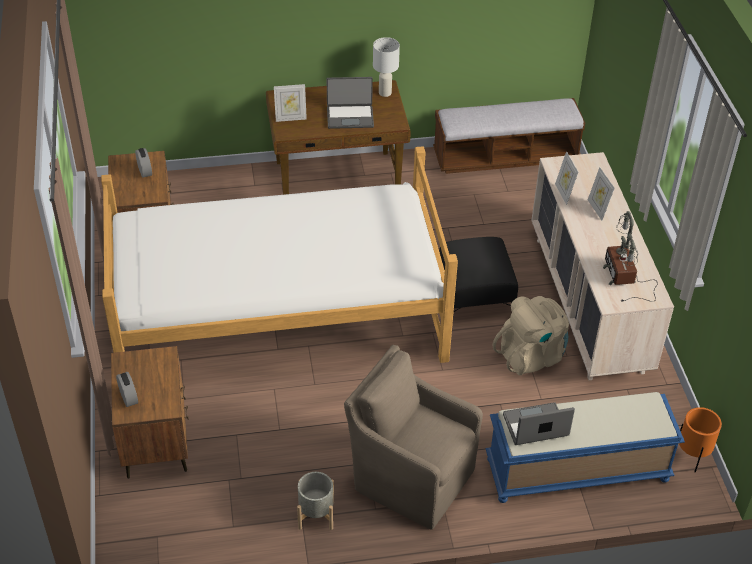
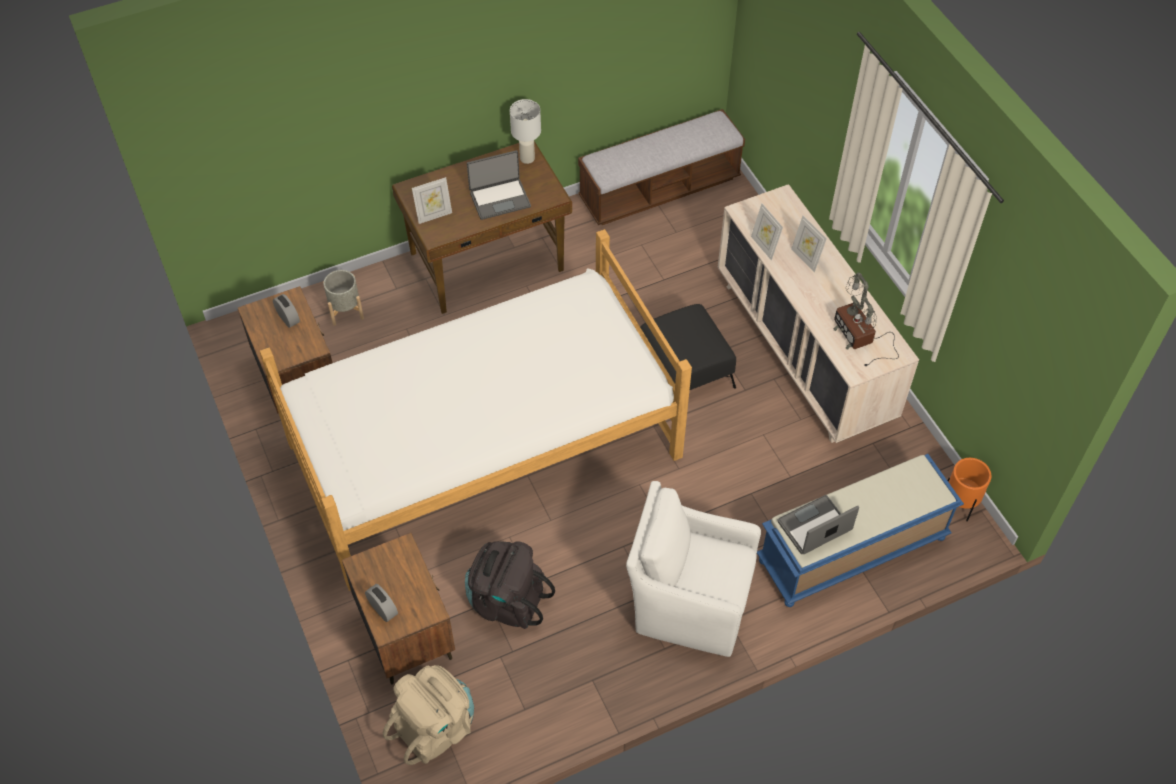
camera: 15 degrees left, 10 degrees up
(251, 438) = (506, 601): none -> black backpack
(316, 515) = (606, 672): grey planter -> grey planter (346, 310)
(411, 477) = (688, 603): brown armchair -> white armchair
(531, 356) = (765, 428): beige backpack -> beige backpack (435, 727)

